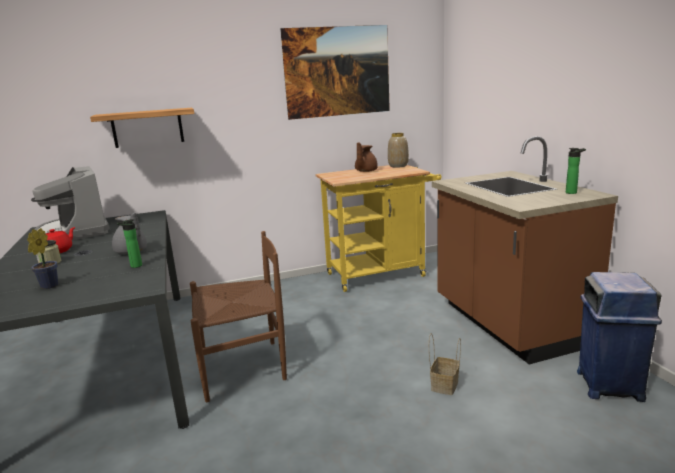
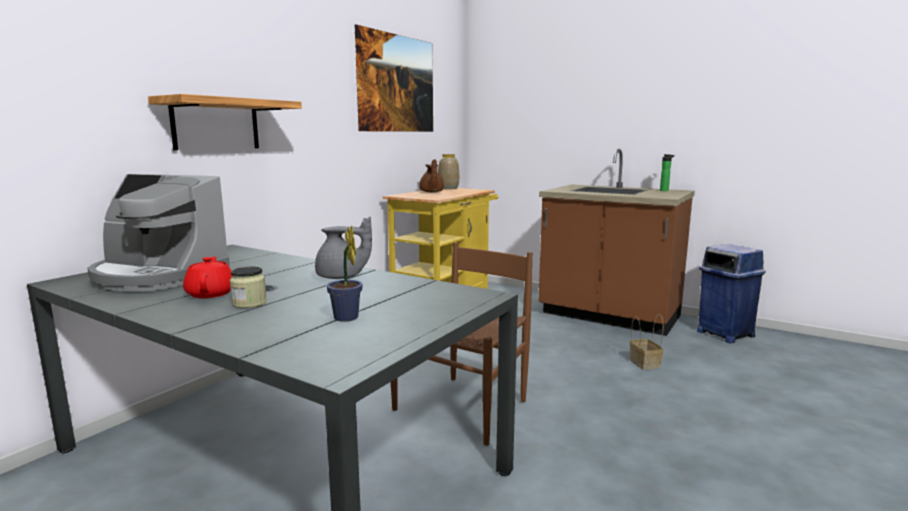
camera: 40 degrees left, 5 degrees down
(134, 266) = (397, 285): bottle -> none

